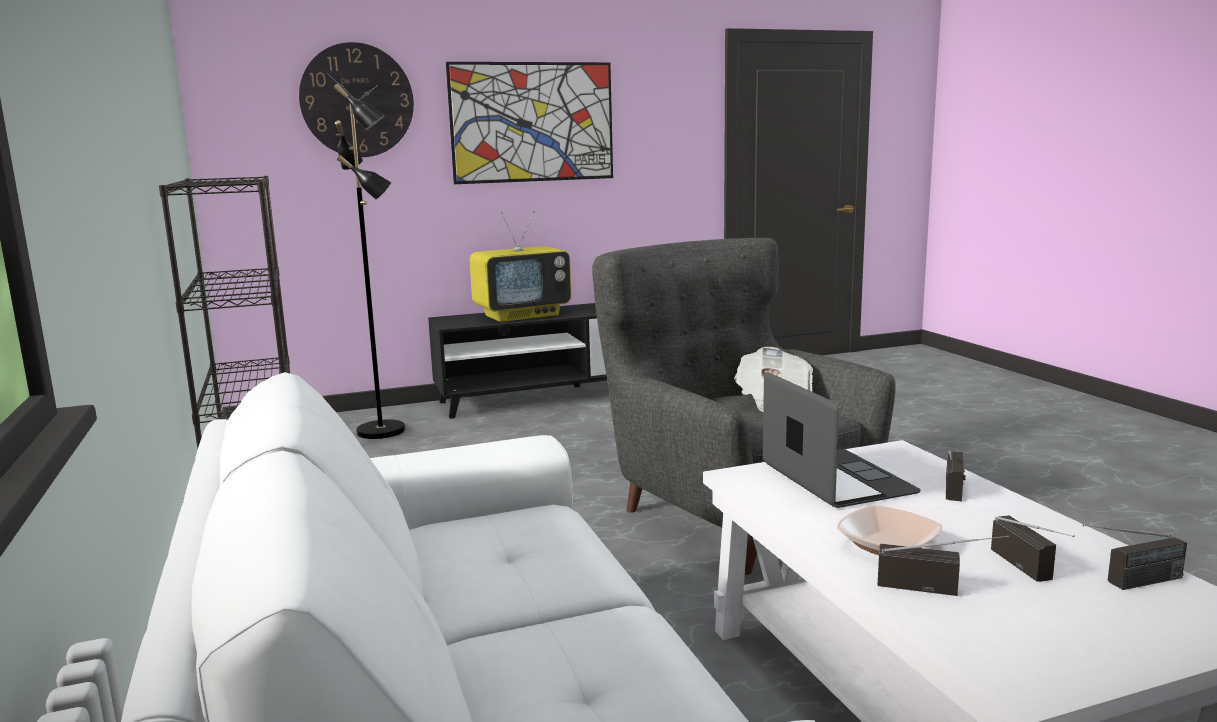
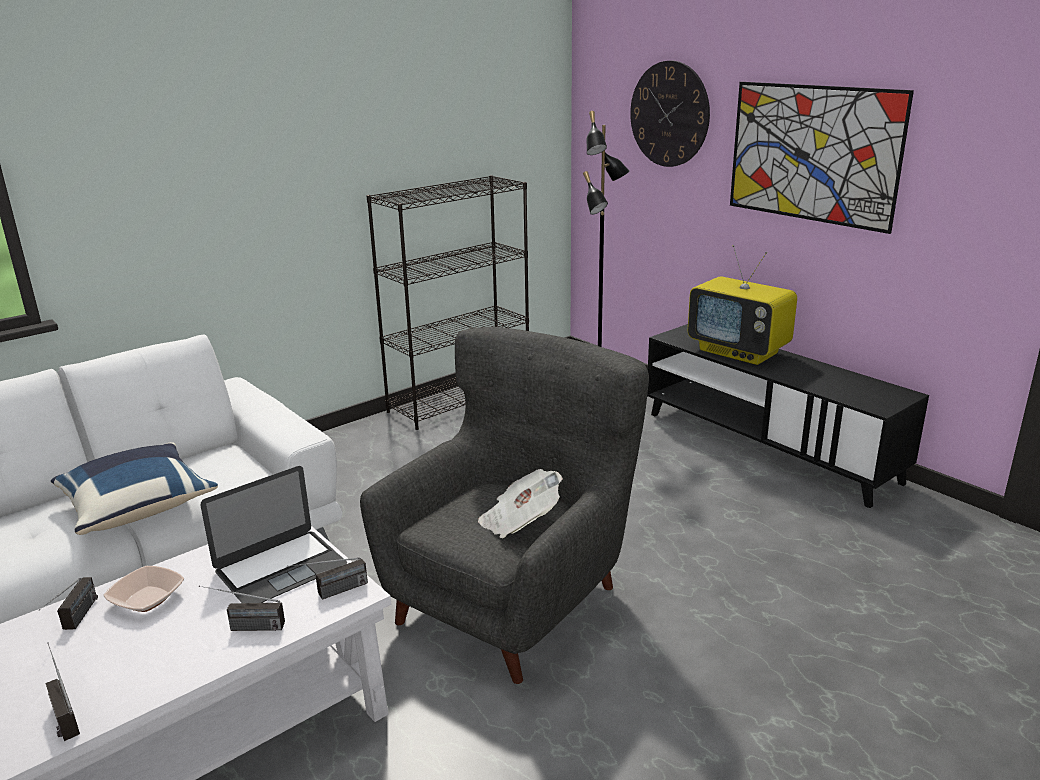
camera: 70 degrees right, 10 degrees up
(567, 592) = (137, 507): none -> blue pillow
(1035, 573) = (89, 665): radio -> radio (331, 593)

